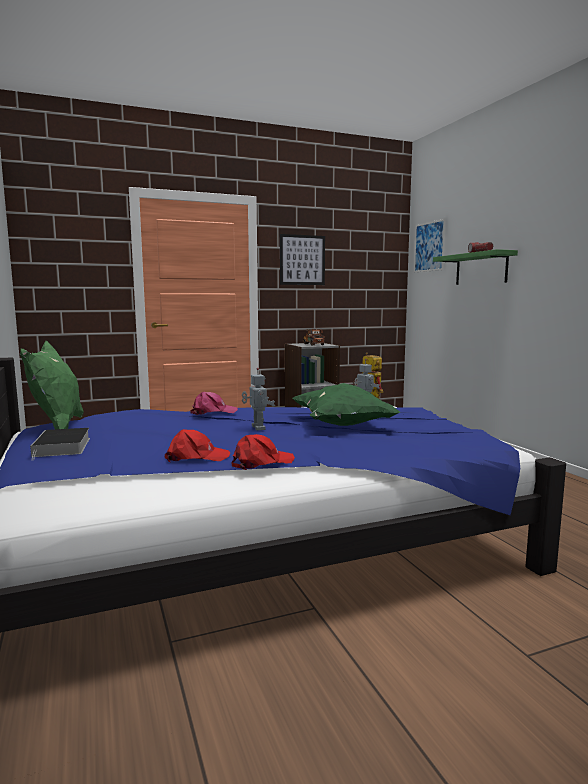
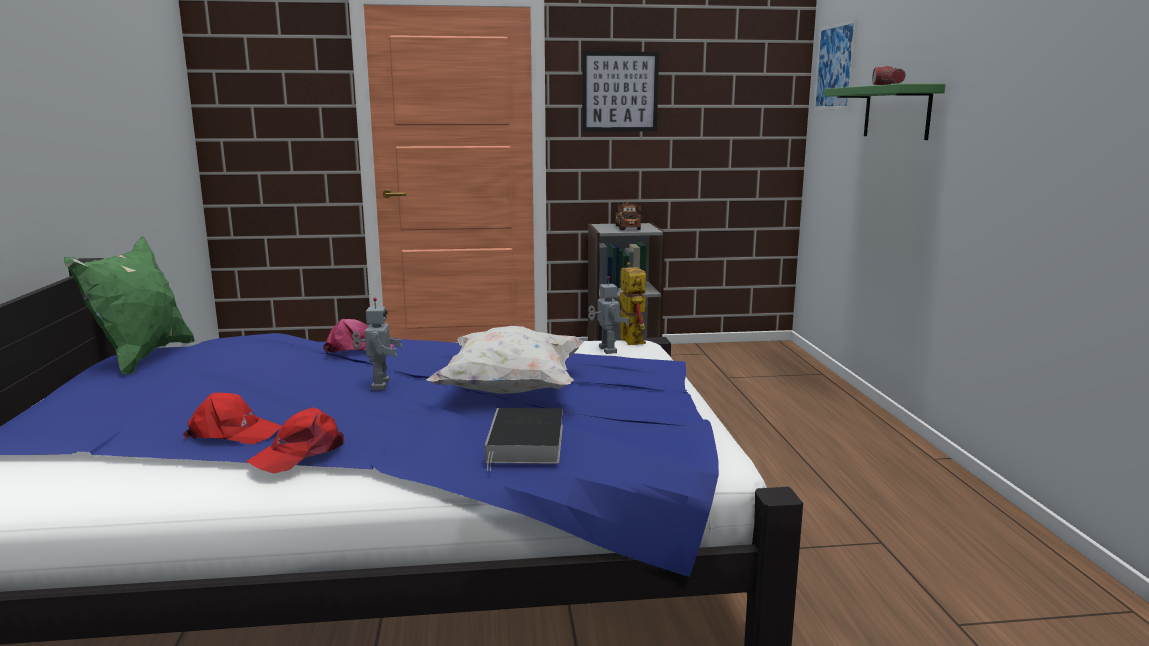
camera: 15 degrees right, 5 degrees up
(62, 447) = (100, 397): book -> book (526, 444)
(261, 462) = (300, 453): red cap -> red cap turned 150 degrees clockwise
(343, 425) = (511, 390): green pillow -> white pillow

